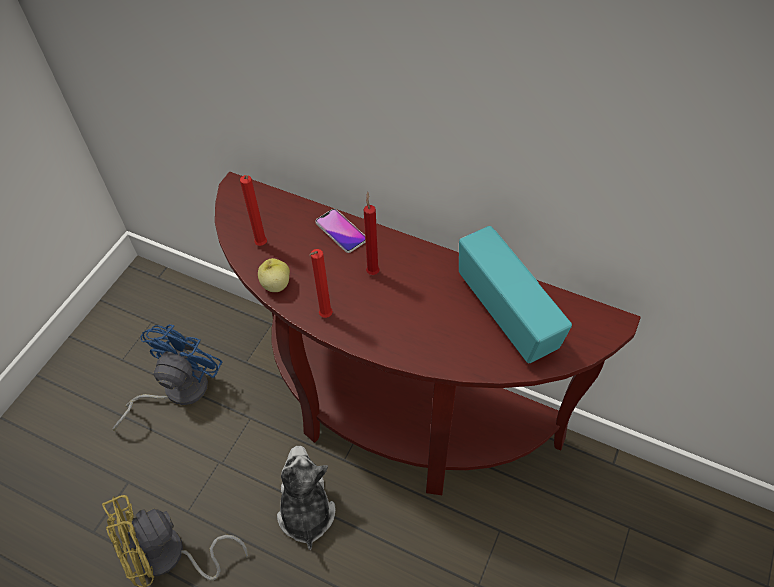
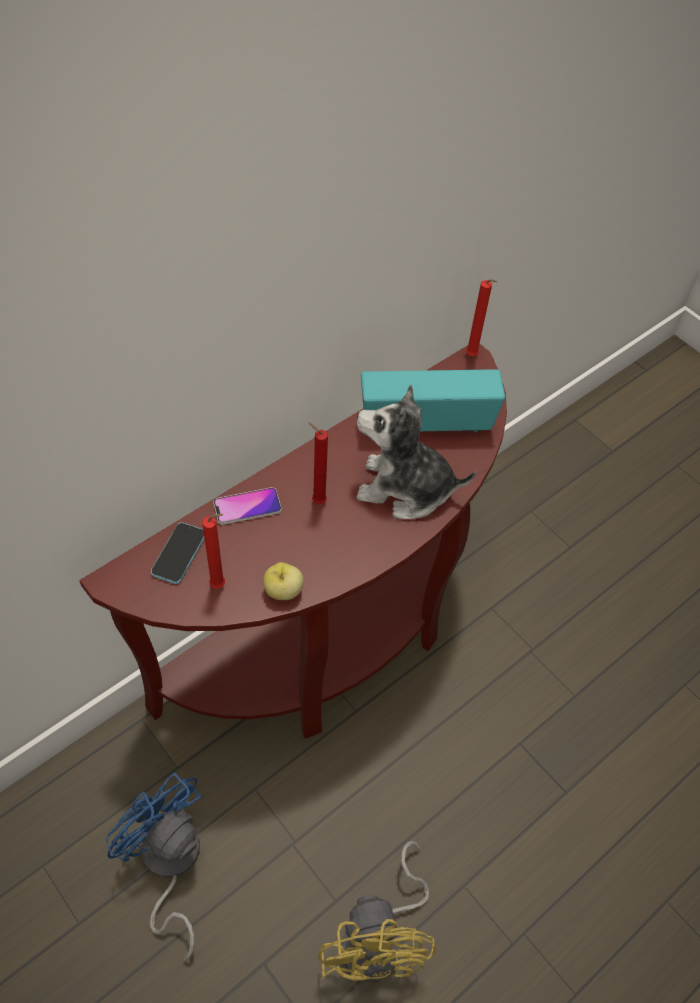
camera: 70 degrees left, 0 degrees up
(277, 211) = (179, 554): none -> phone
(305, 511) = (394, 771): plush toy -> plush toy (404, 488)
(324, 317) = (350, 563): red candle -> red candle (472, 356)

